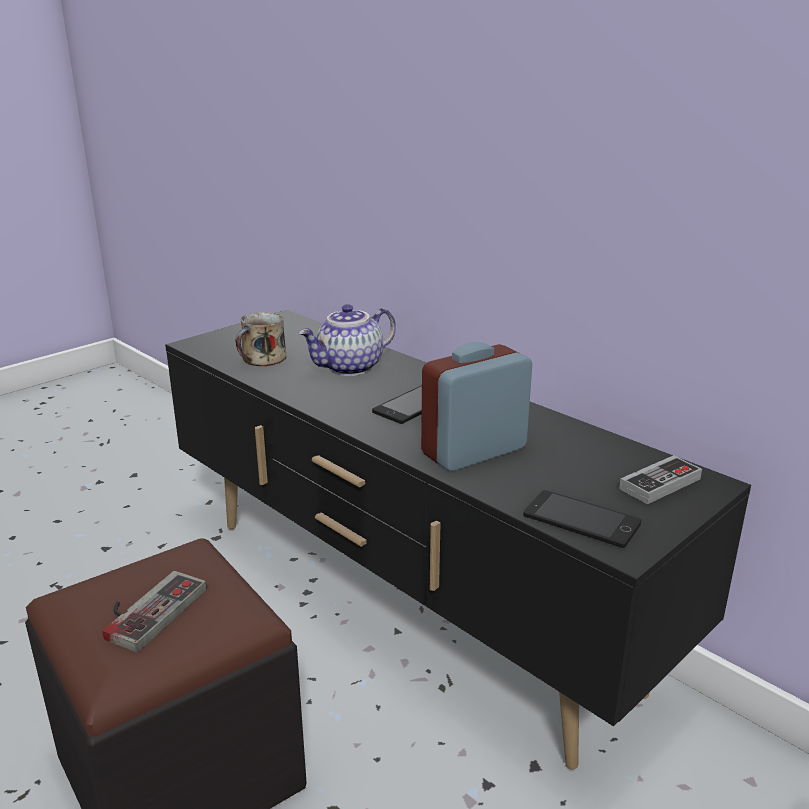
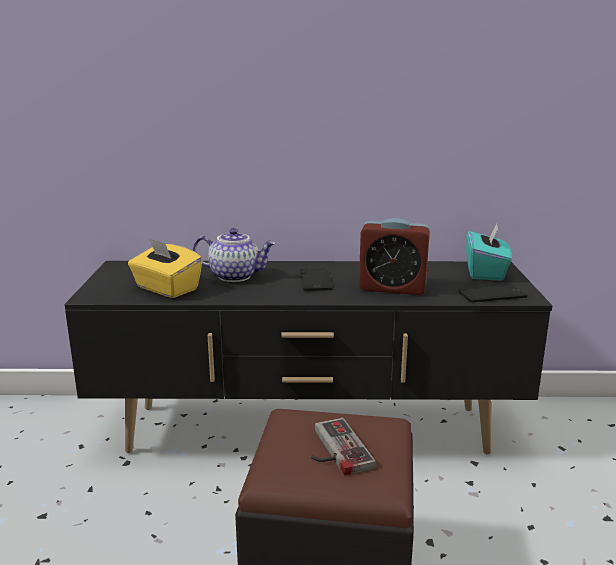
camera: 45 degrees left, 5 degrees down
(262, 359) = (166, 289): mug -> yellow tissue box
(350, 368) = (235, 276): teapot -> teapot turned 90 degrees counterclockwise
(474, 451) = (392, 288): alarm clock -> alarm clock turned 90 degrees counterclockwise
(660, 484) = (485, 272): game controller -> turquoise tissue box

